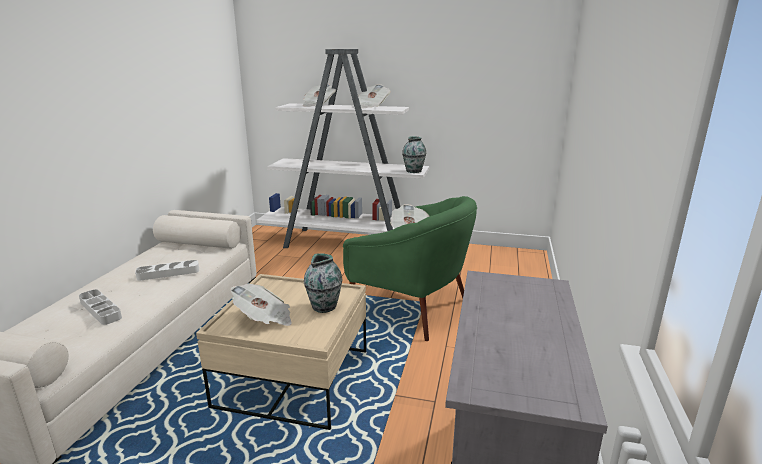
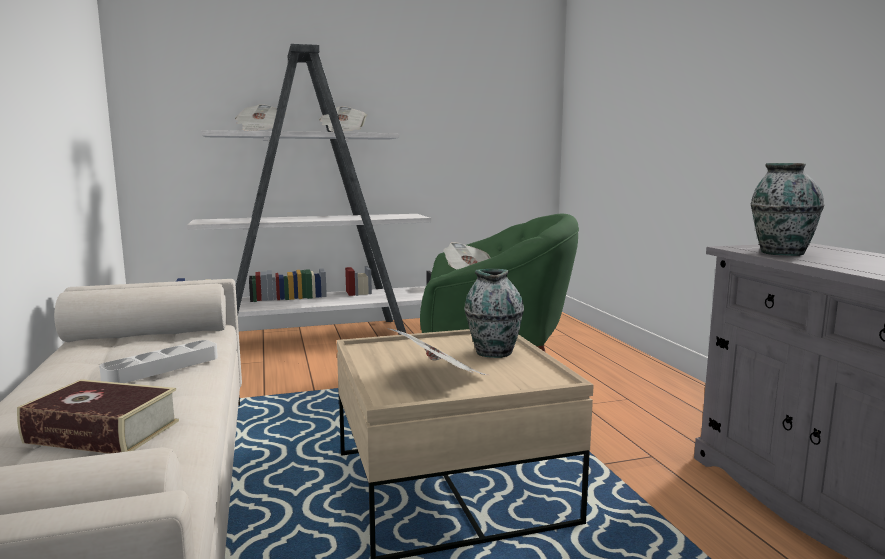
camera: 30 degrees left, 10 degrees down
(100, 310) = (103, 432): grey tray -> book
(414, 171) = (412, 216): vase -> vase (781, 253)

